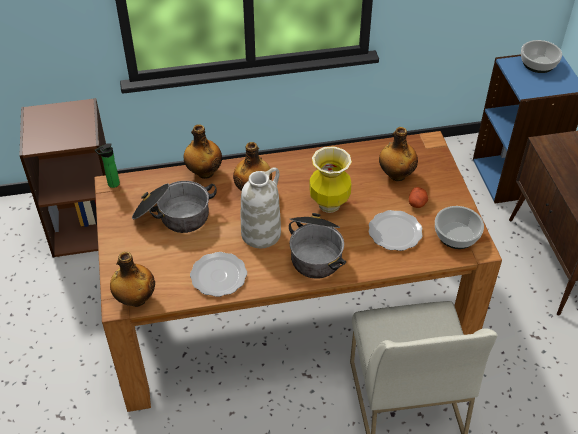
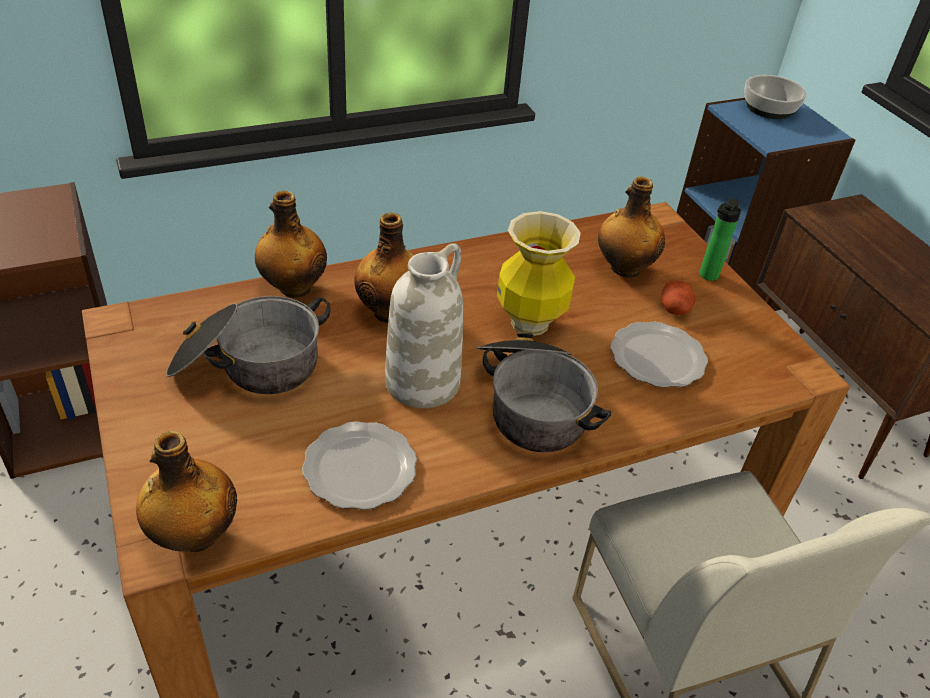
camera: 15 degrees left, 5 degrees down
(112, 184) = (118, 321): bottle -> bottle (707, 276)
(457, 235) = (761, 352): bowl -> none

